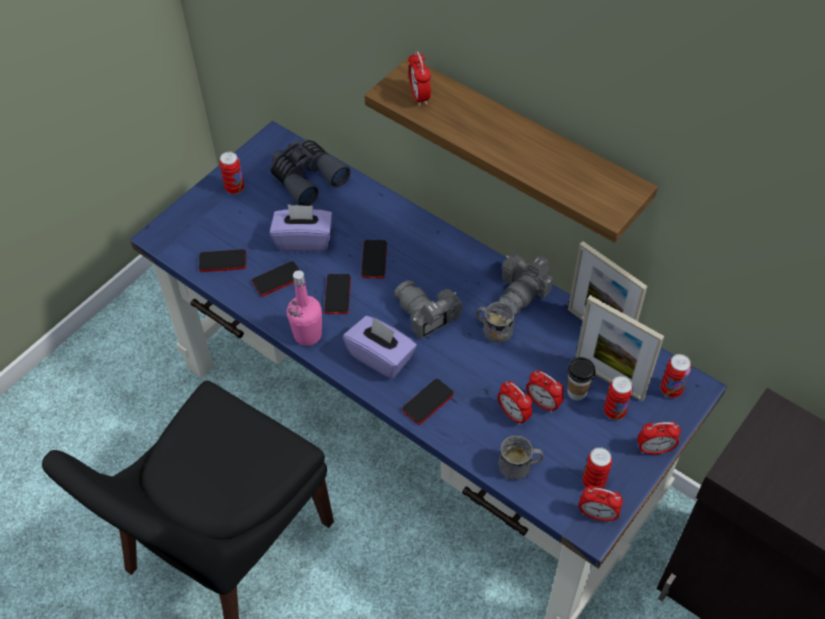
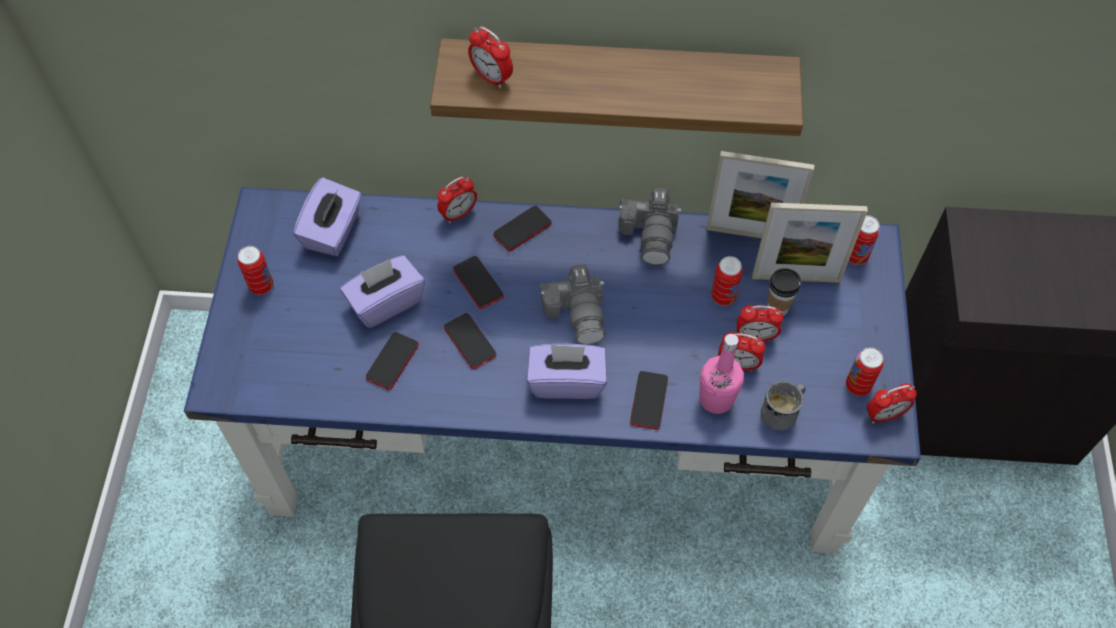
camera: 35 degrees left, 5 degrees up
(223, 261) = (315, 375): phone -> phone (522, 229)
(306, 177) = (333, 231): grey binoculars -> purple tissue box
(307, 335) = (473, 402): pink bottle -> pink bottle (716, 399)
(426, 316) = (578, 313): camera -> camera turned 120 degrees counterclockwise
(493, 329) = (653, 289): grey mug -> none
(614, 411) = (824, 306): can -> can (723, 296)
(654, 449) = (885, 322): alarm clock -> alarm clock (458, 214)

